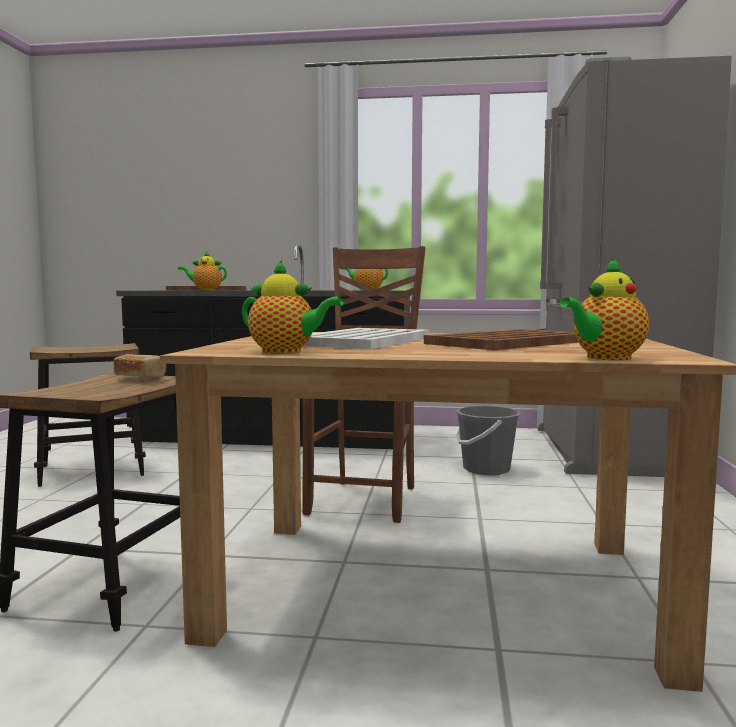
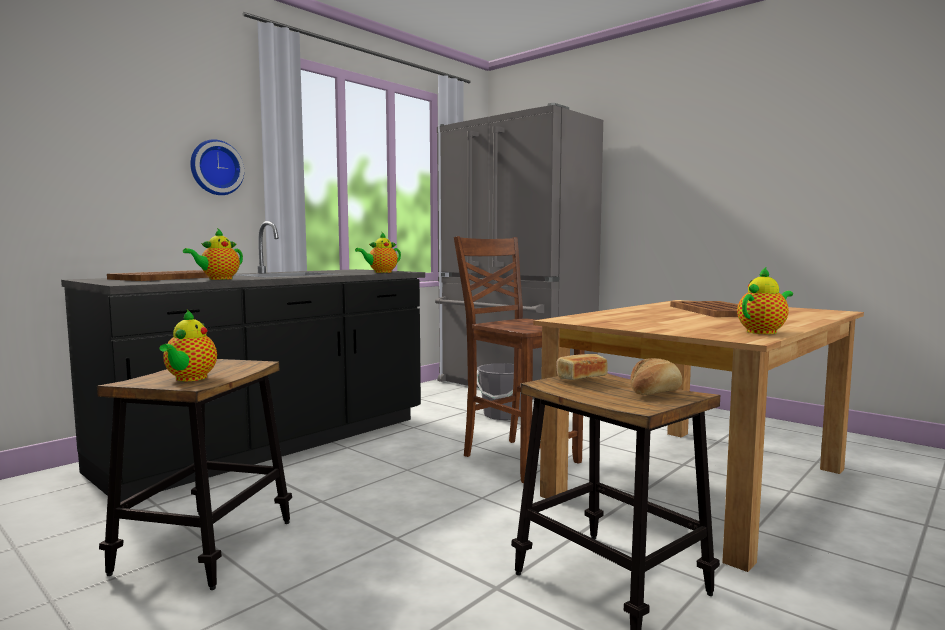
camera: 55 degrees left, 0 degrees up
(97, 391) = (654, 392): none -> bread
(288, 202) = (215, 168): none -> wall clock
(364, 341) = (678, 319): white tray -> none
(605, 358) = (828, 314): teapot -> teapot (189, 379)

